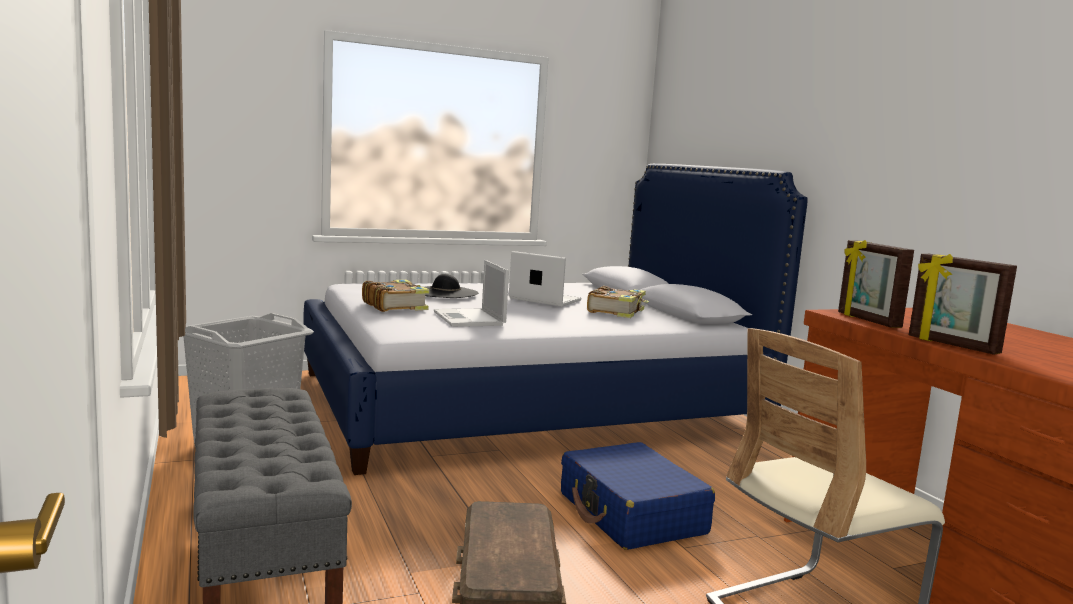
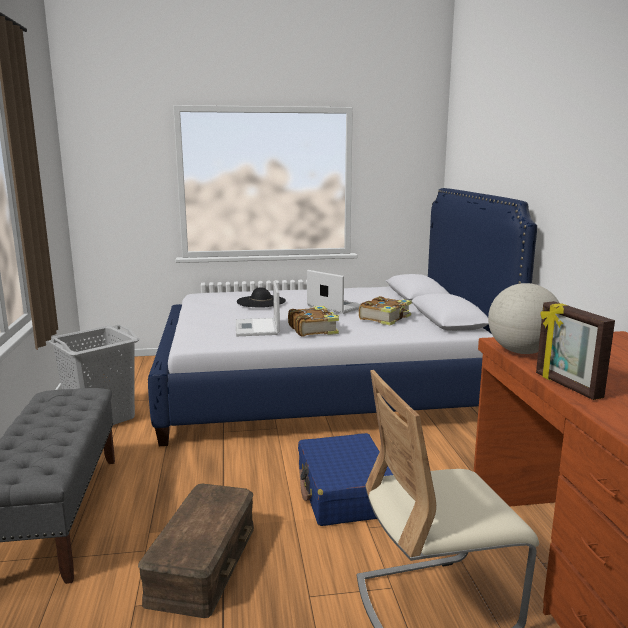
camera: 15 degrees right, 5 degrees up
(395, 306) = (212, 316): book -> book (313, 329)
(867, 320) = (522, 352): picture frame -> globe

